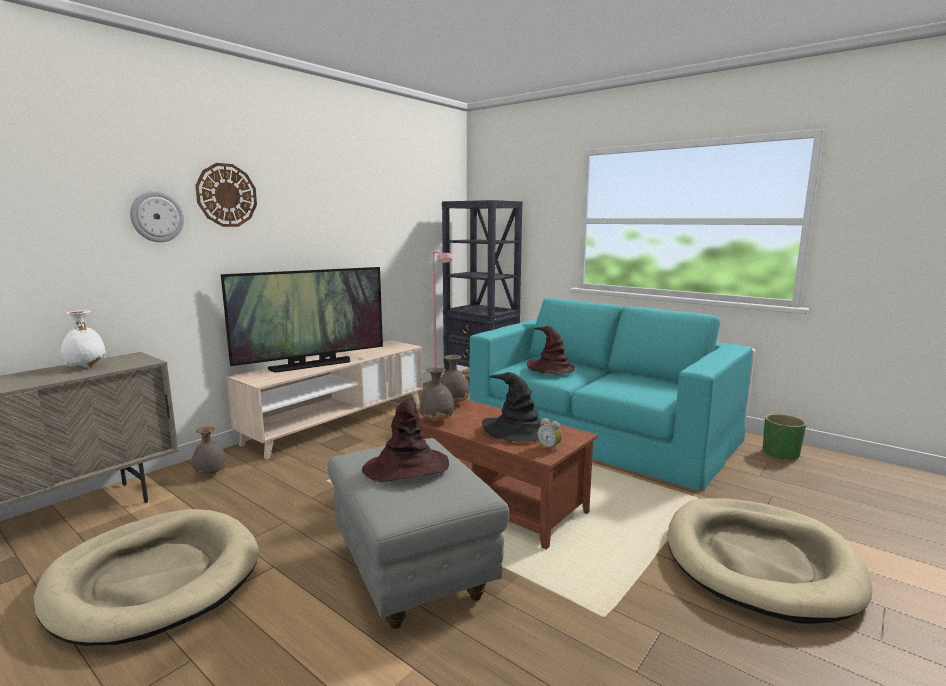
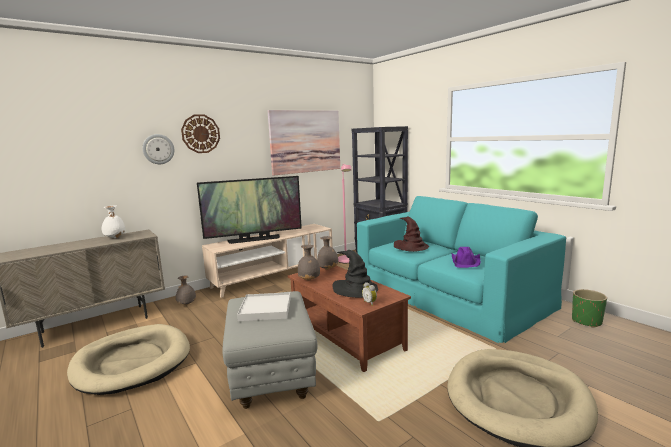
camera: 15 degrees right, 0 degrees up
(379, 217) = (305, 141): none -> picture
(406, 468) = (266, 309): brown hat -> white tray
(636, 385) = (466, 262): none -> purple hat

